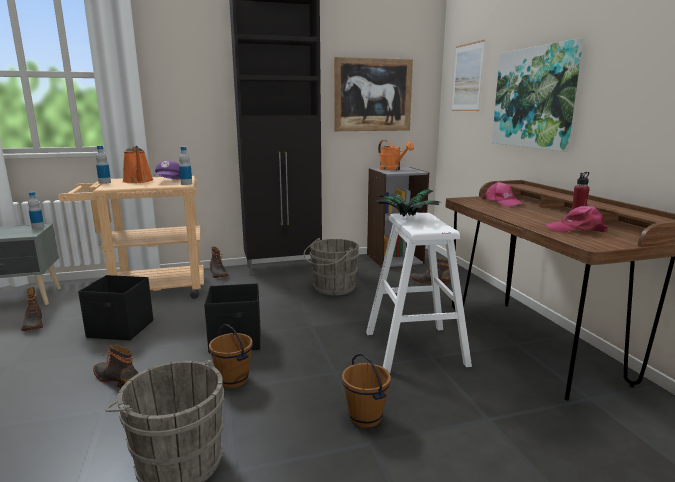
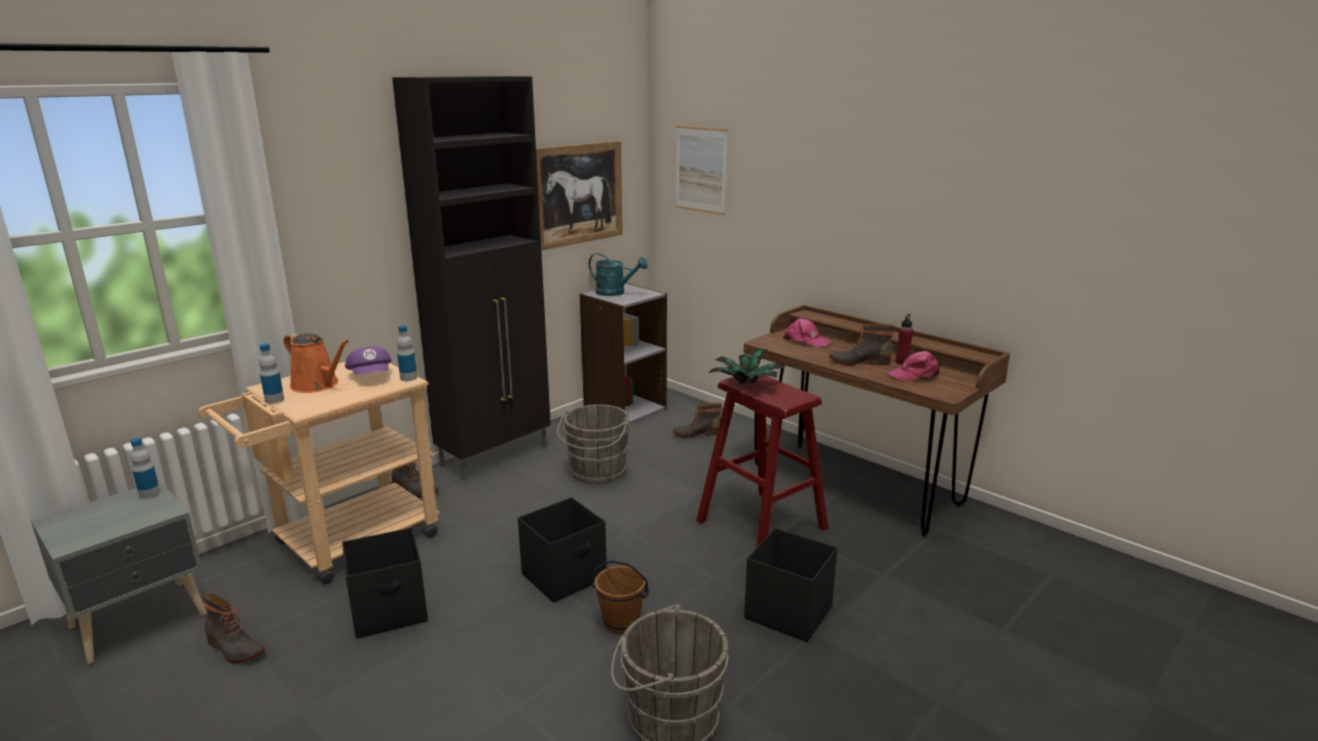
camera: 30 degrees left, 5 degrees up
(118, 379) = (484, 671): boot -> boot (859, 361)
(364, 417) = (787, 612): brown bucket -> black storage box
(393, 169) = (615, 293): orange watering can -> turquoise watering can
(415, 348) = (761, 524): white stool -> red stool
(534, 98) = (810, 213): picture -> none

